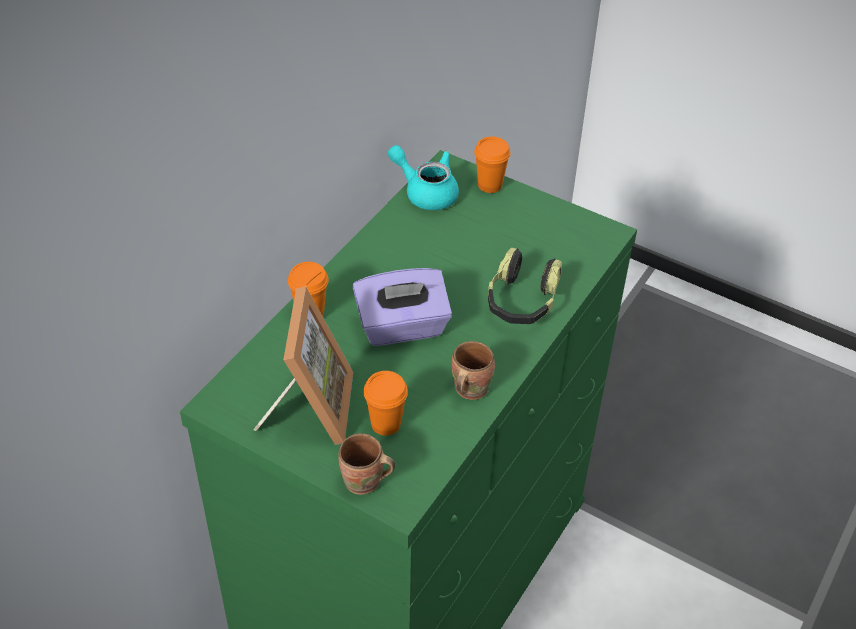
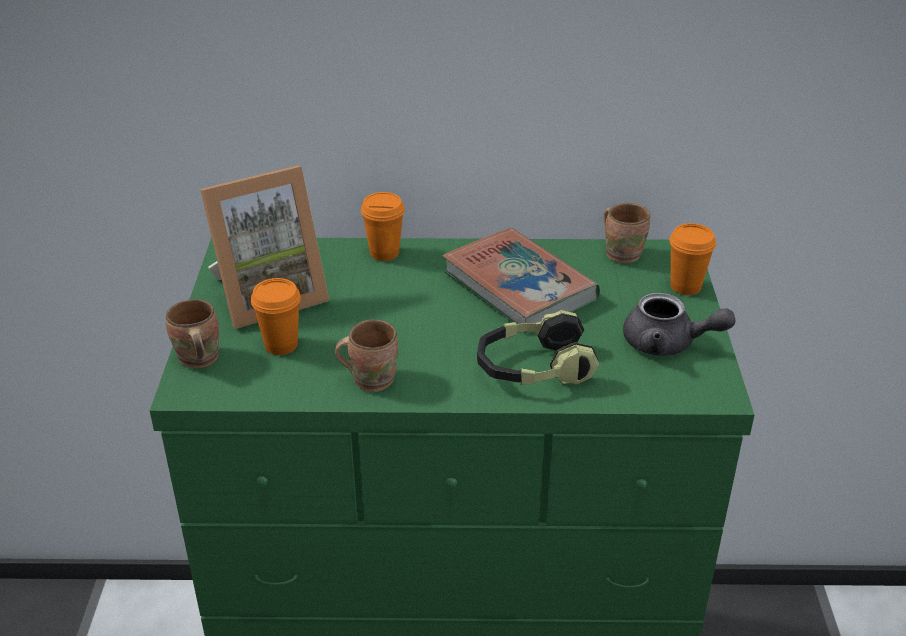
camera: 60 degrees right, 10 degrees down
(402, 327) = (417, 308): purple tissue box -> none
(422, 262) = (519, 287): none -> book
(426, 192) = (623, 253): turquoise teapot -> brown mug
(544, 227) = (668, 344): none -> grey teapot

